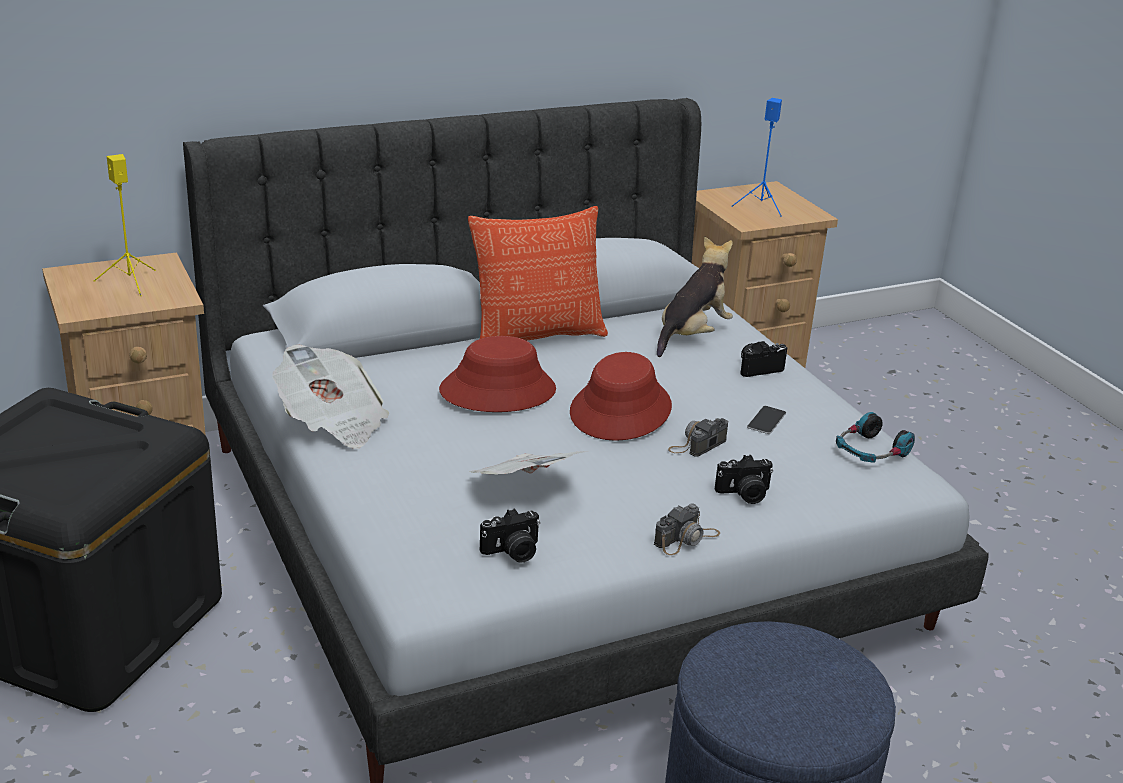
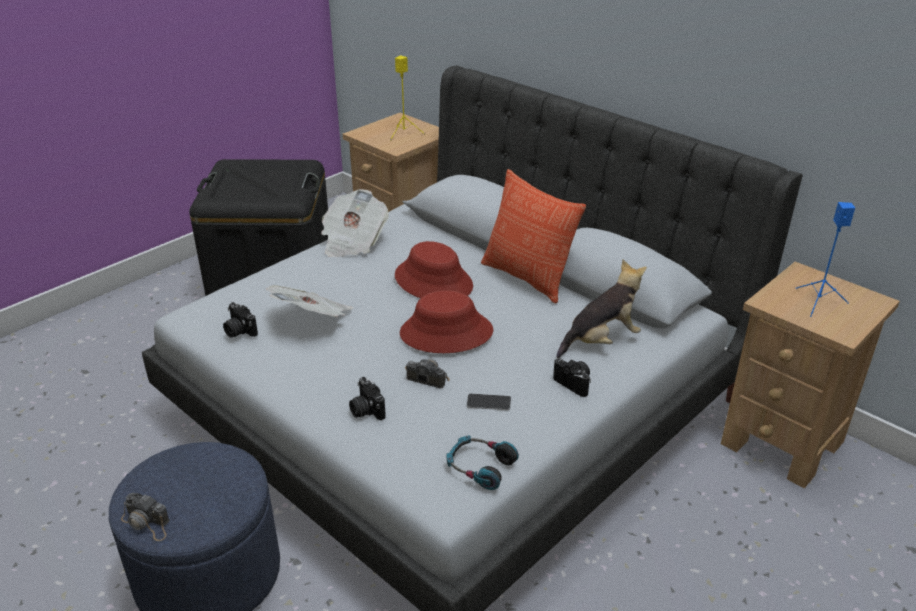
camera: 70 degrees right, 5 degrees up
(686, 538) = (292, 395): camera -> camera (147, 523)
(692, 335) = (601, 340): plush toy -> plush toy turned 45 degrees counterclockwise

